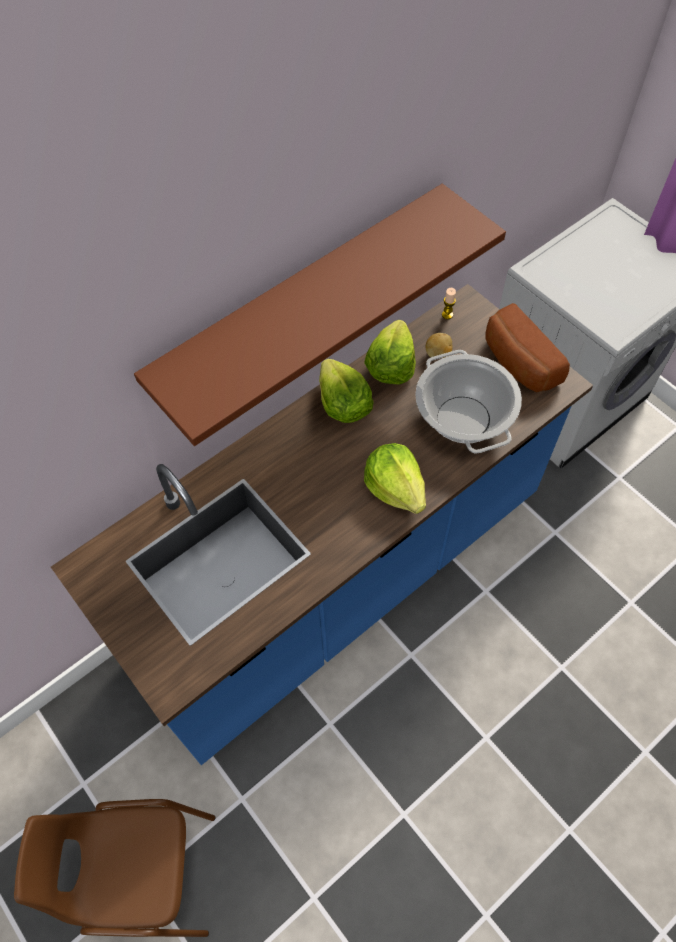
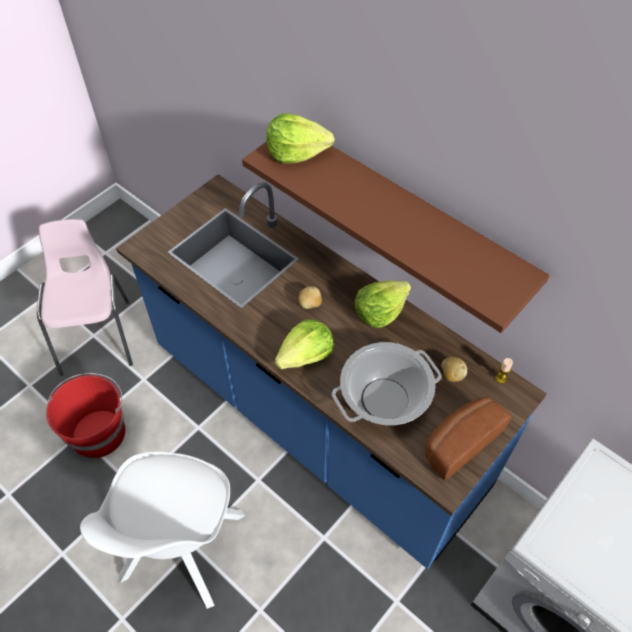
camera: 80 degrees right, 5 degrees down
(148, 873) = (97, 336): brown chair -> pink chair
(315, 867) = (98, 432): none -> red bucket
(320, 474) = (310, 304): none -> potato
(390, 366) = (428, 340): lettuce -> lettuce (296, 152)
(488, 753) = (181, 548): none -> white chair

